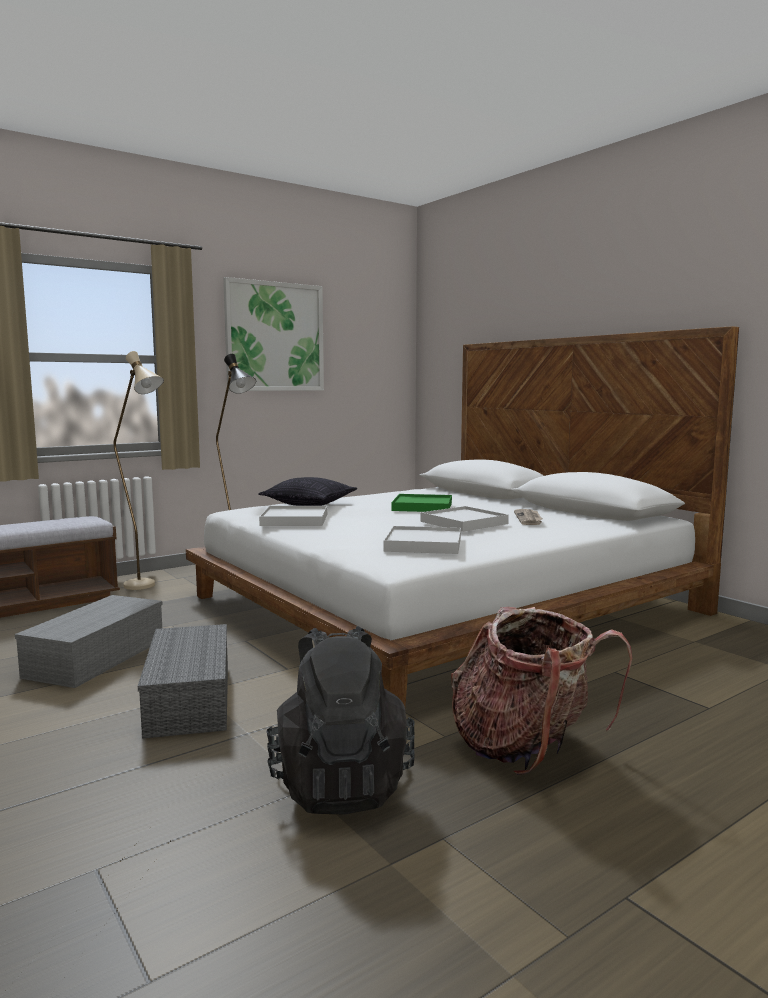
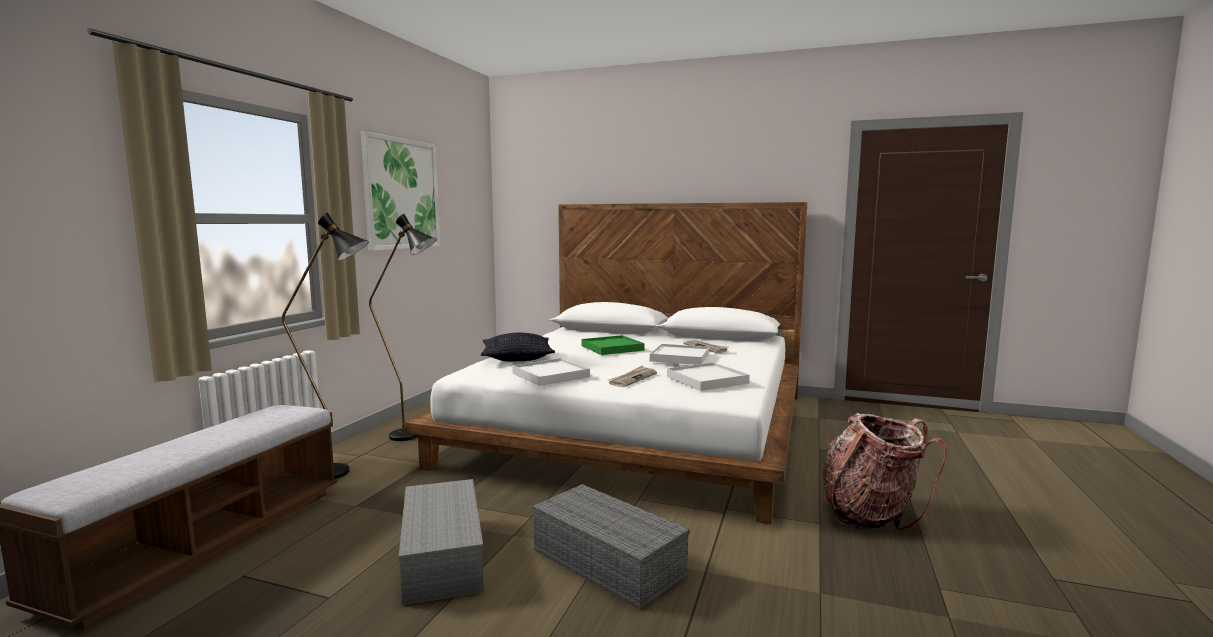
camera: 35 degrees left, 0 degrees up
(146, 587) = (344, 473): beige floor lamp -> black floor lamp
(340, 783) = (830, 580): black backpack -> none
(358, 533) = (632, 378): none -> newspaper

